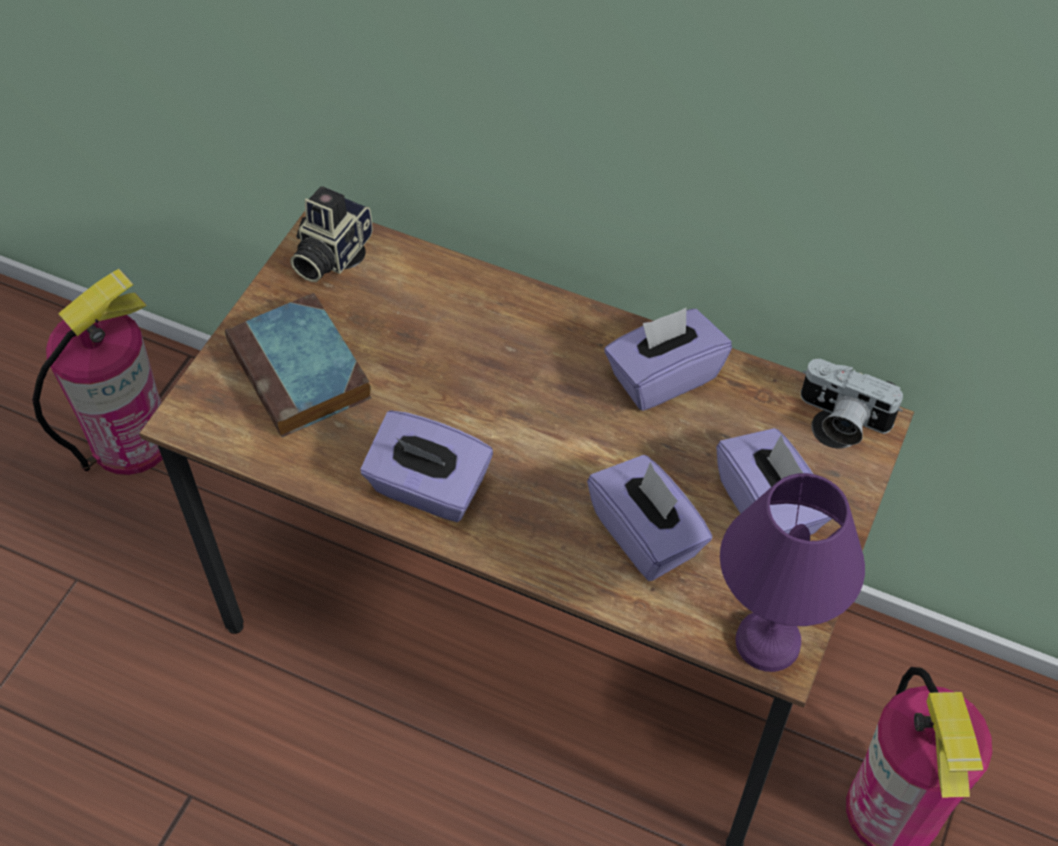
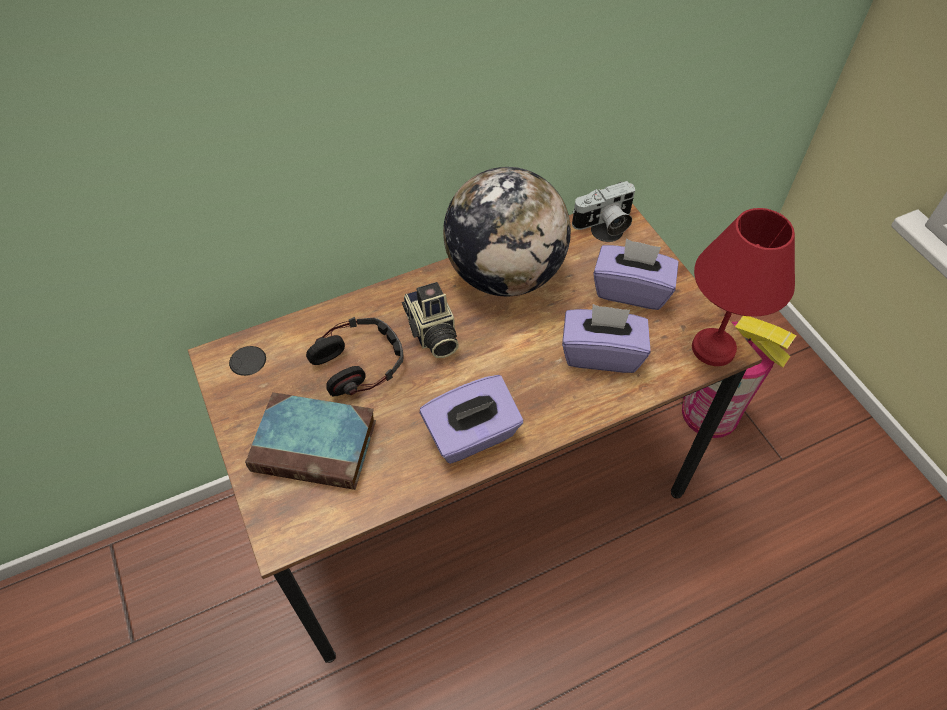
camera: 50 degrees left, 0 degrees up
(131, 440) = (133, 626): fire extinguisher -> none
(330, 253) = (241, 367): camera -> camera (431, 333)
(423, 336) = (358, 362): none -> headphones
(663, 376) = (504, 274): purple tissue box -> globe
(767, 639) = (711, 347): purple table lamp -> red table lamp

